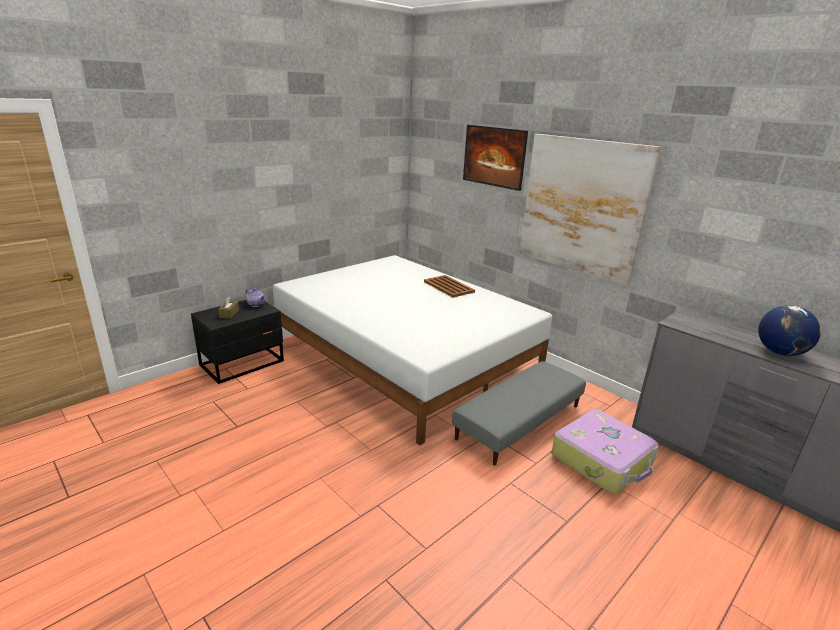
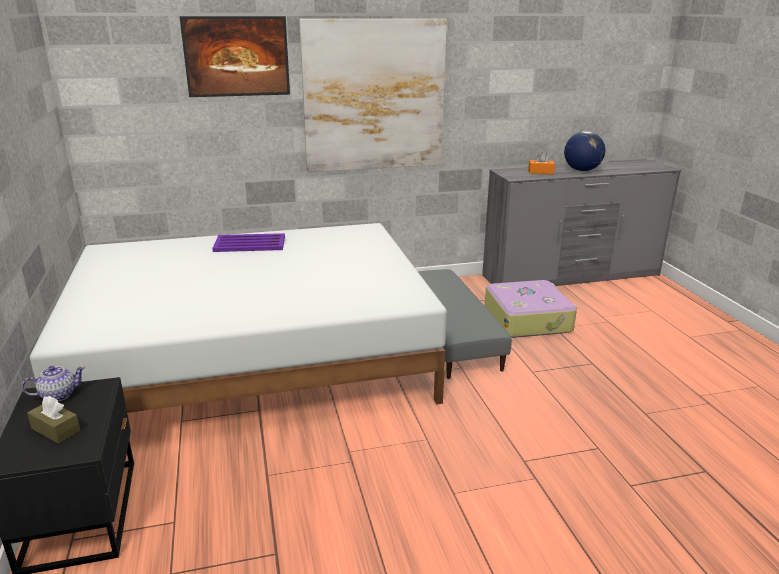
camera: 60 degrees left, 0 degrees up
(448, 286) = (249, 244): brown tray -> purple tray
(722, 332) = (540, 172): none -> orange tissue box

